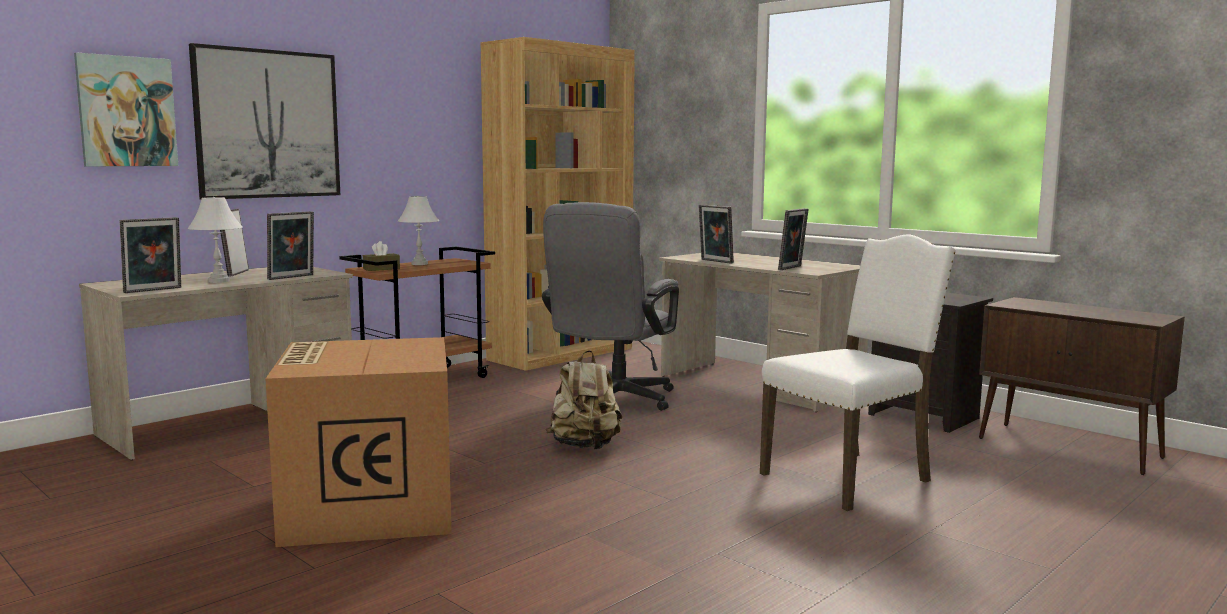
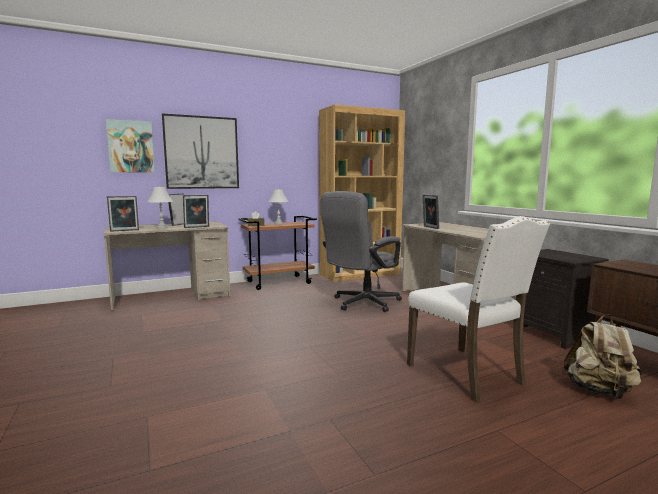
camera: 20 degrees right, 0 degrees up
(367, 507) = (176, 352): cardboard box -> none
(585, 447) = (321, 330): beige backpack -> beige backpack (599, 391)
(792, 268) = (471, 233): picture frame -> none
(850, 478) = (467, 374): white chair -> white chair turned 75 degrees clockwise

